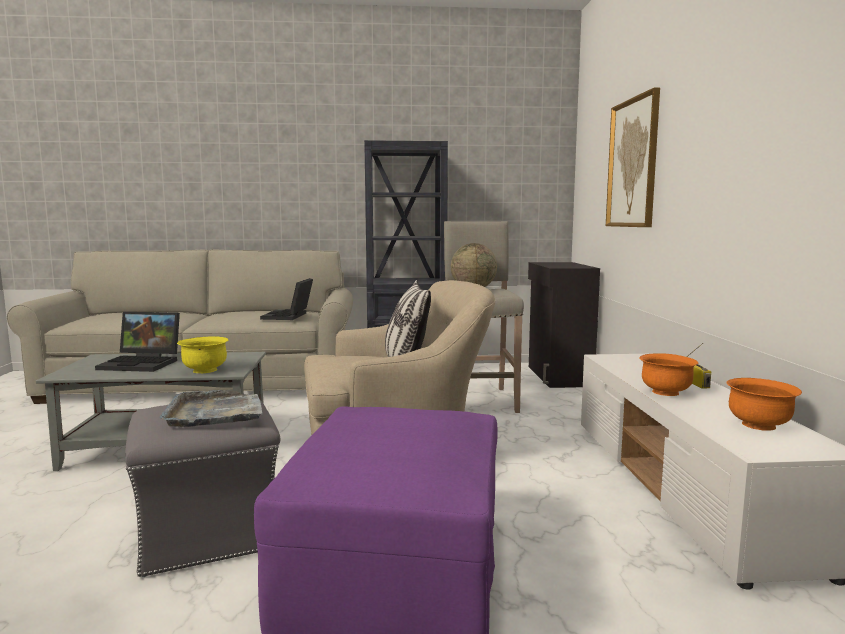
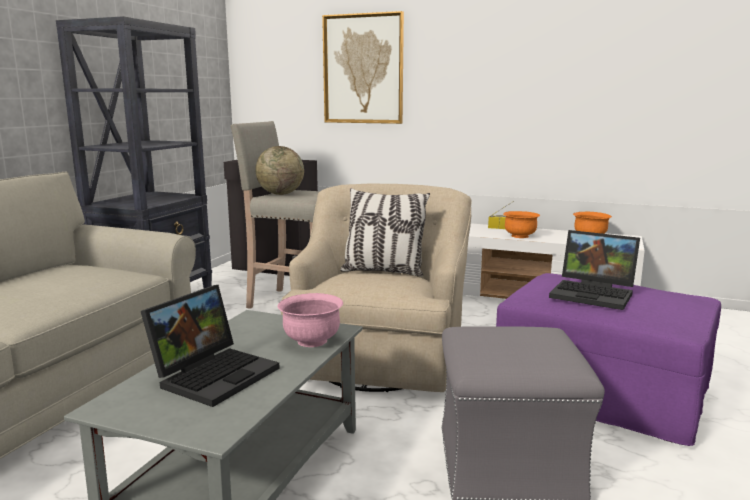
camera: 65 degrees left, 5 degrees up
(205, 370) = (311, 341): yellow bowl -> pink bowl
(215, 412) = (518, 339): grey tray -> none
(288, 316) = (101, 274): laptop -> laptop (594, 294)

